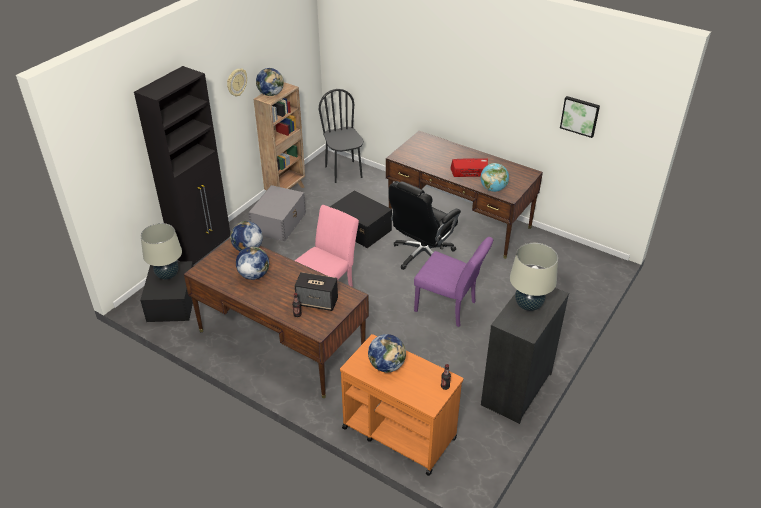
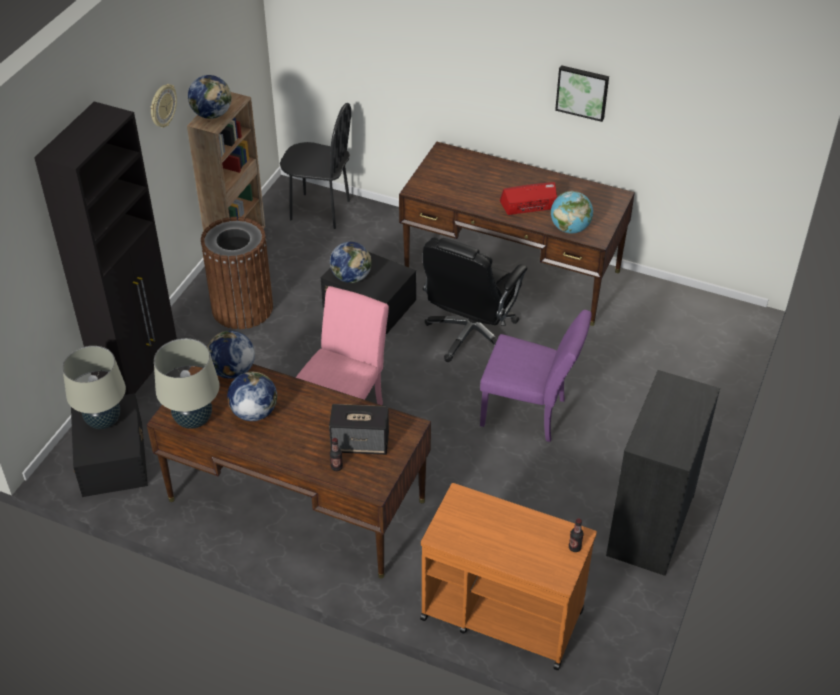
camera: 10 degrees left, 5 degrees up
(279, 223) = (242, 308): grey storage box -> brown trash can
(344, 172) = (320, 210): black chair -> black chair turned 135 degrees clockwise
(387, 365) = (486, 528): globe -> globe (351, 277)
(528, 305) = (669, 413): beige table lamp -> beige table lamp (193, 420)
(580, 116) = (689, 111): picture -> picture (582, 92)

